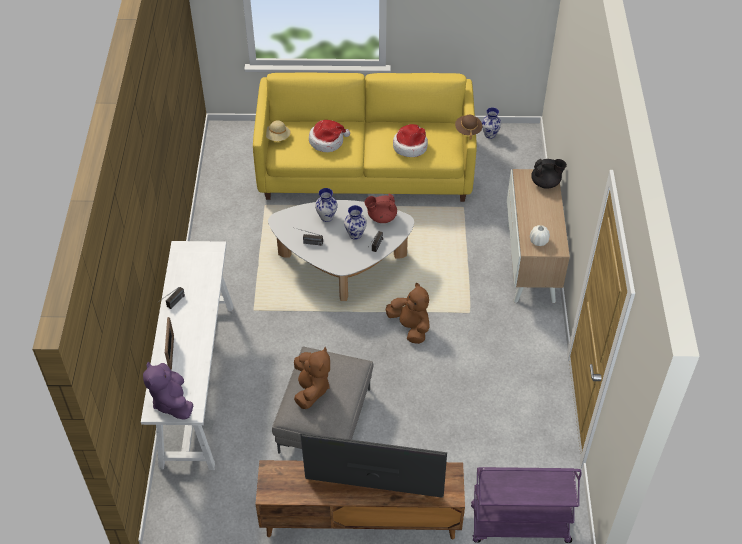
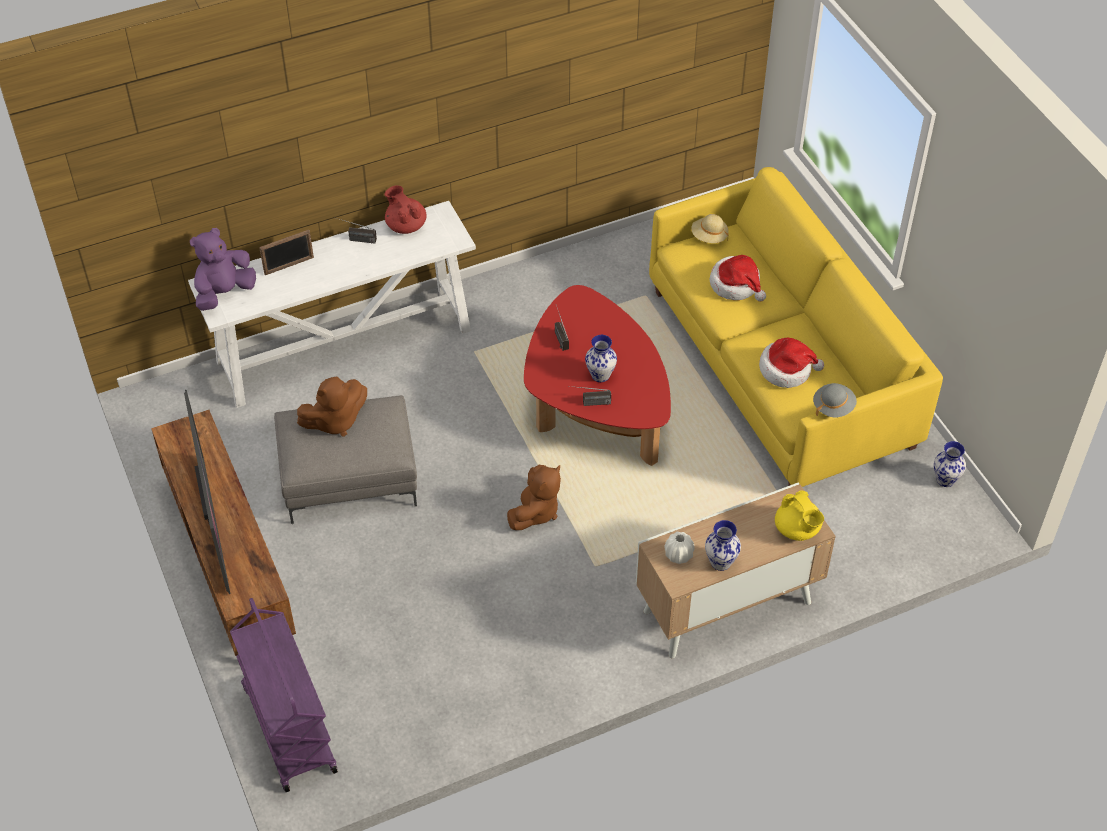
camera: 65 degrees right, 0 degrees up
(326, 217) = (611, 337): vase -> vase (720, 562)
(342, 265) = (595, 407): white coffee table -> red coffee table
(381, 217) = (646, 390): red teapot -> red teapot (406, 225)
(468, 130) = (833, 407): brown hat -> grey hat
(546, 183) = (797, 530): black teapot -> yellow teapot

